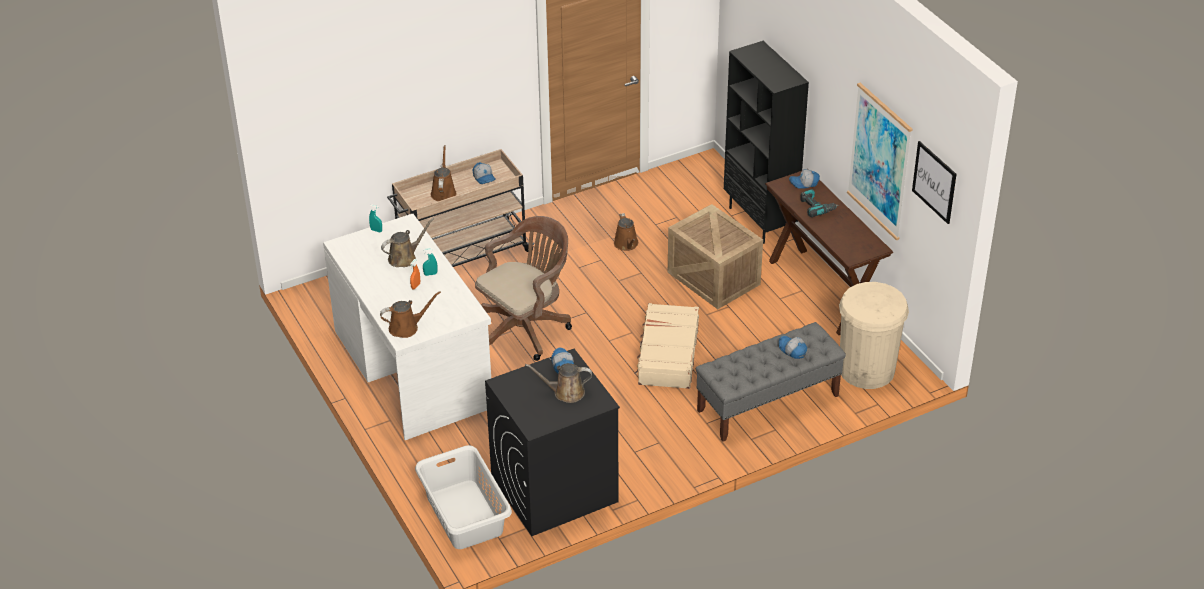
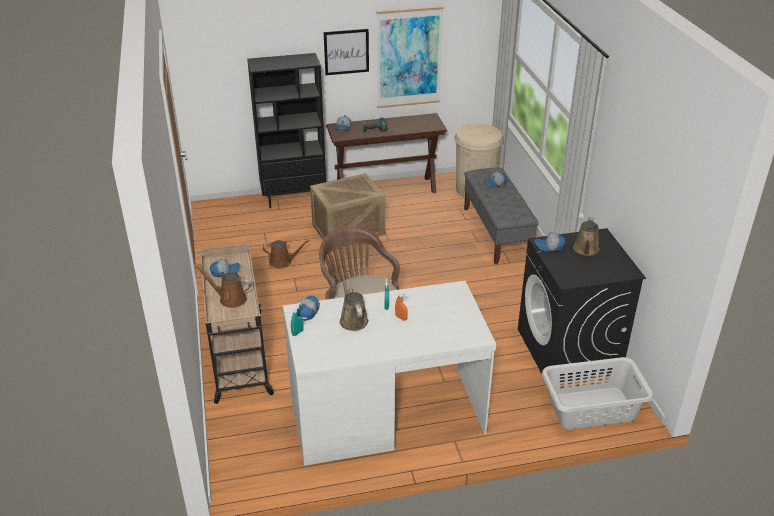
camera: 75 degrees left, 5 degrees down
(406, 327) = (463, 332): brown watering can -> none
(408, 229) = (307, 311): none -> cap
(667, 355) = (427, 266): beige suitcase -> none
(934, 182) = (471, 29): picture -> picture (346, 52)

